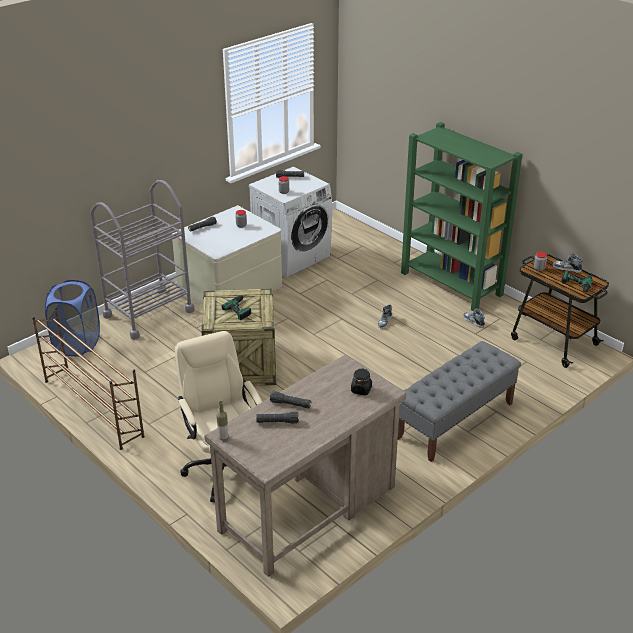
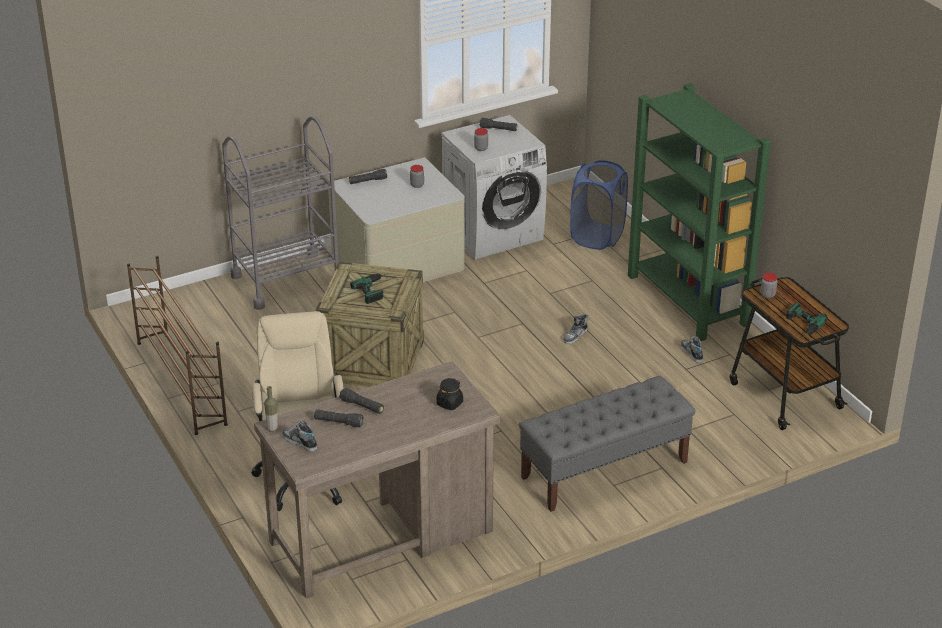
camera: 15 degrees right, 0 degrees up
(77, 344) = (189, 305): blue laundry basket -> blue laundry basket (597, 237)
(566, 268) = (804, 300): shoe -> shoe (299, 442)

